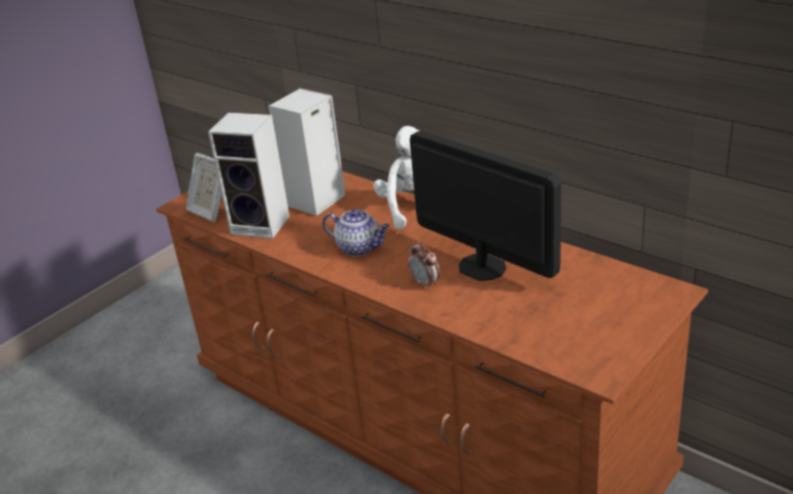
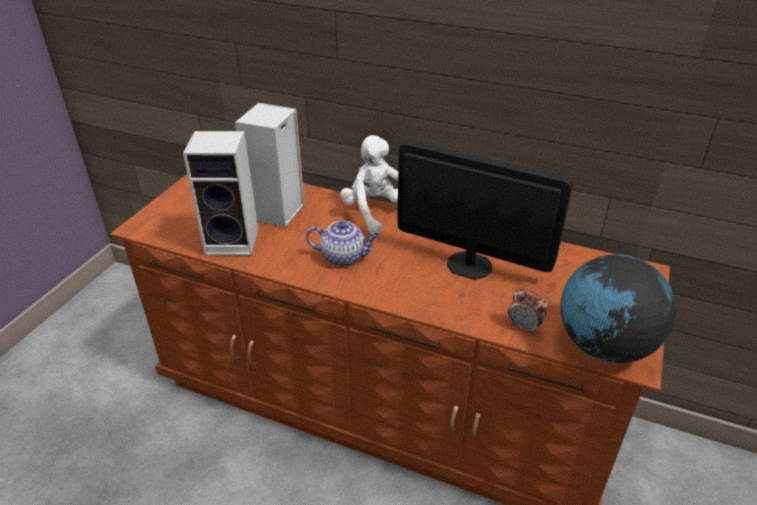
camera: 20 degrees left, 5 degrees up
(210, 210) = (172, 231): picture frame -> none
(425, 283) = (426, 288): alarm clock -> alarm clock (524, 327)
(578, 355) = (603, 346): none -> globe

